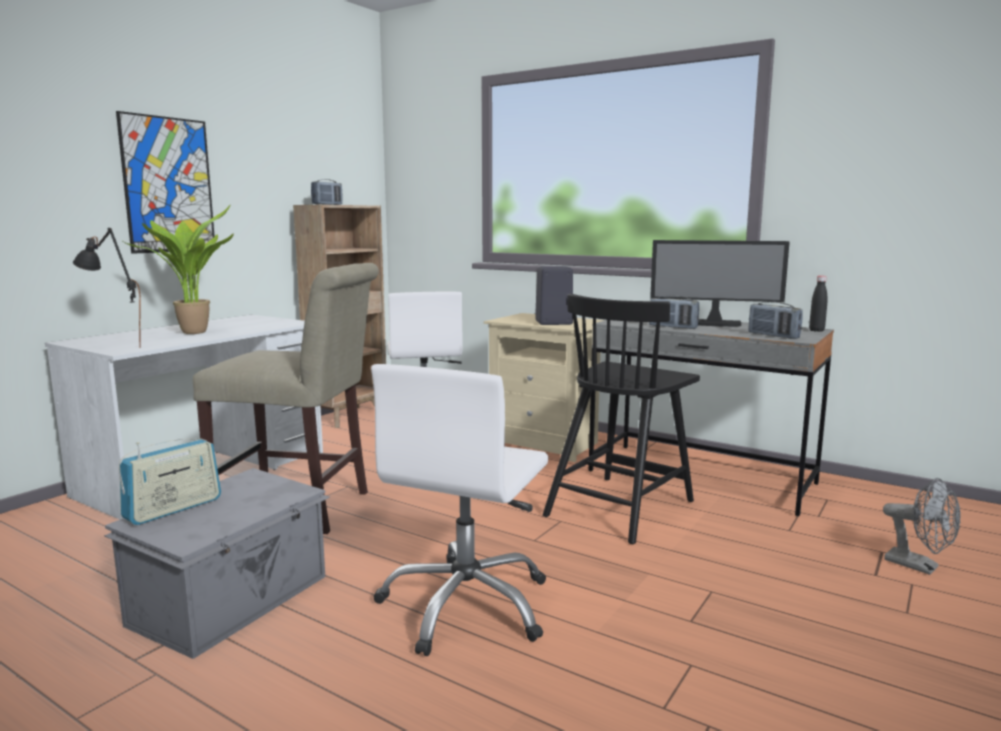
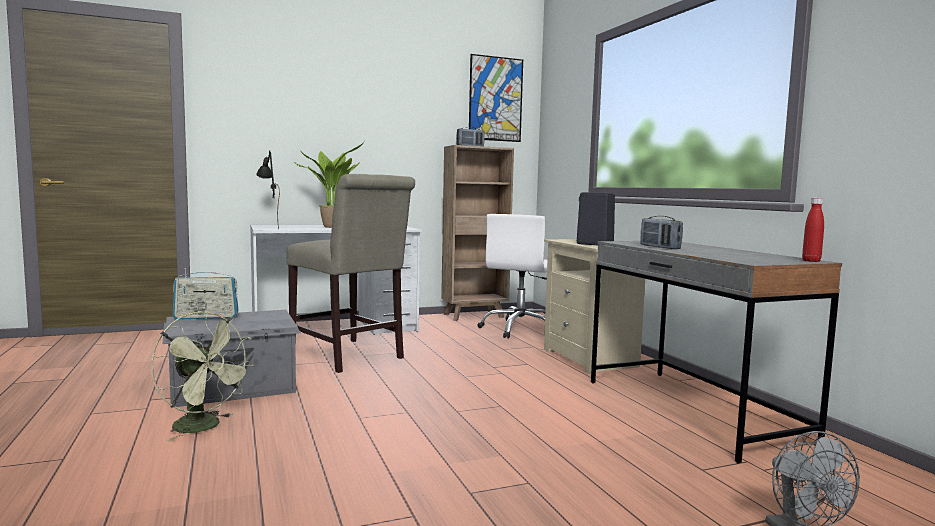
camera: 35 degrees right, 5 degrees down
(168, 185) = (346, 130): picture -> picture (495, 99)
(300, 666) = (204, 427): none -> green fan
(466, 605) = (340, 431): white office chair -> none
(620, 507) = (568, 410): black chair -> none
(714, 324) = (714, 249): monitor -> none
(773, 336) = (735, 258): radio -> none
(816, 330) = (811, 261): black bottle -> red bottle

